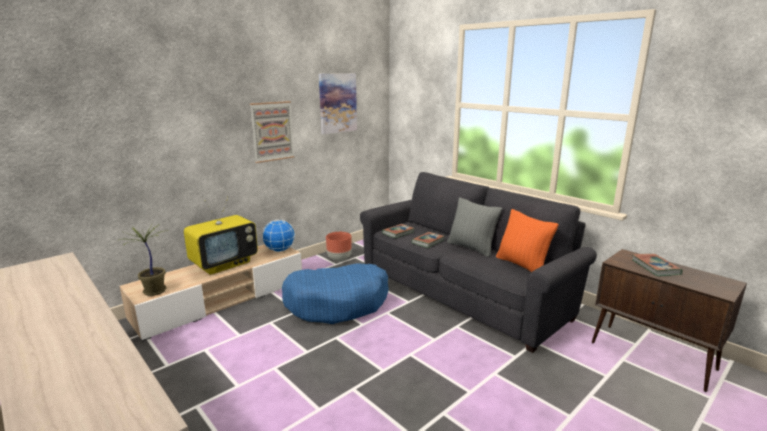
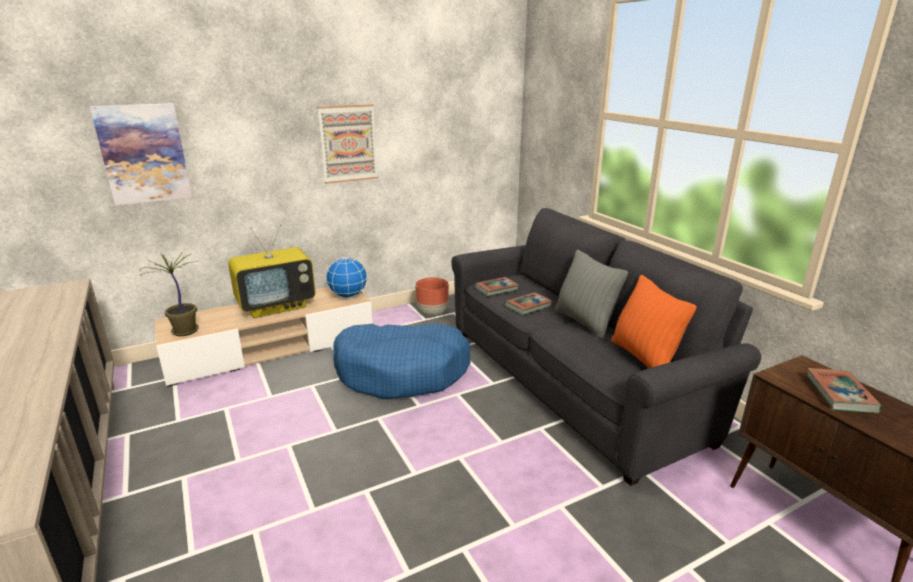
camera: 15 degrees right, 5 degrees up
(337, 103) = (443, 107): picture -> picture (144, 154)

